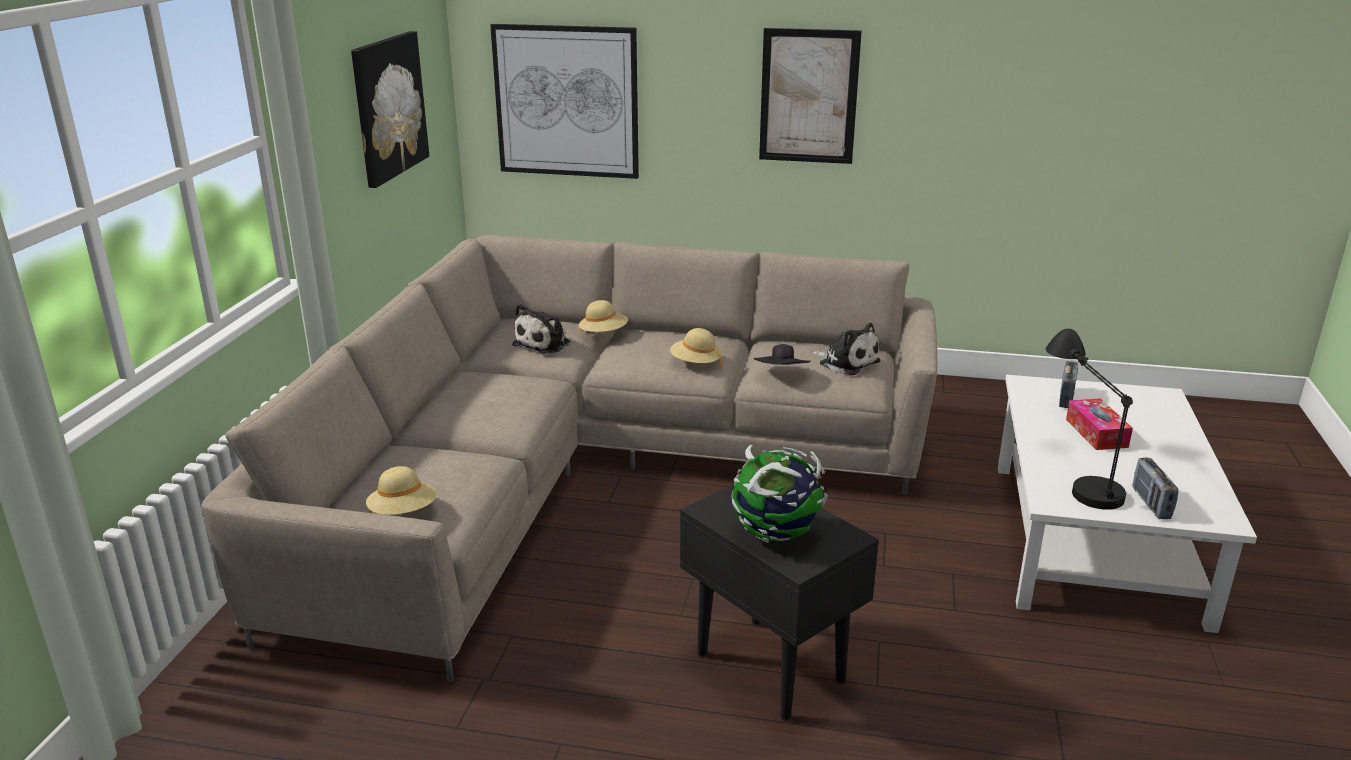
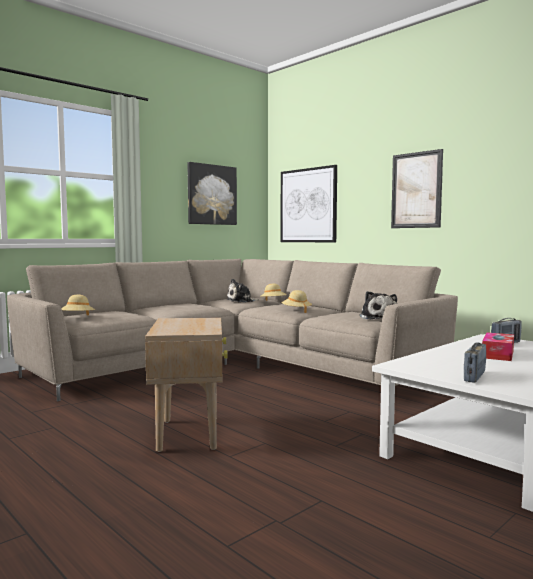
camera: 35 degrees right, 20 degrees down
(769, 666) = (189, 434): black side table -> beige side table
(776, 534) = (176, 326): globe -> none
(782, 375) = (330, 316): black hat -> none
(1076, 473) = (443, 361): black table lamp -> none

